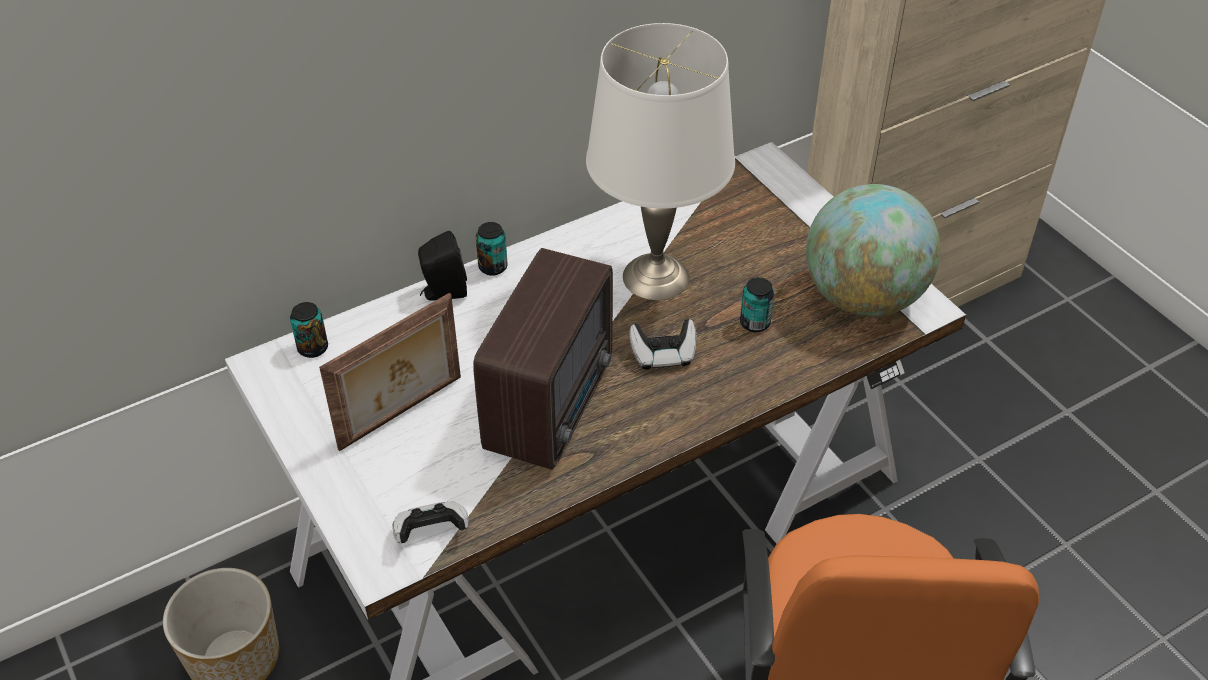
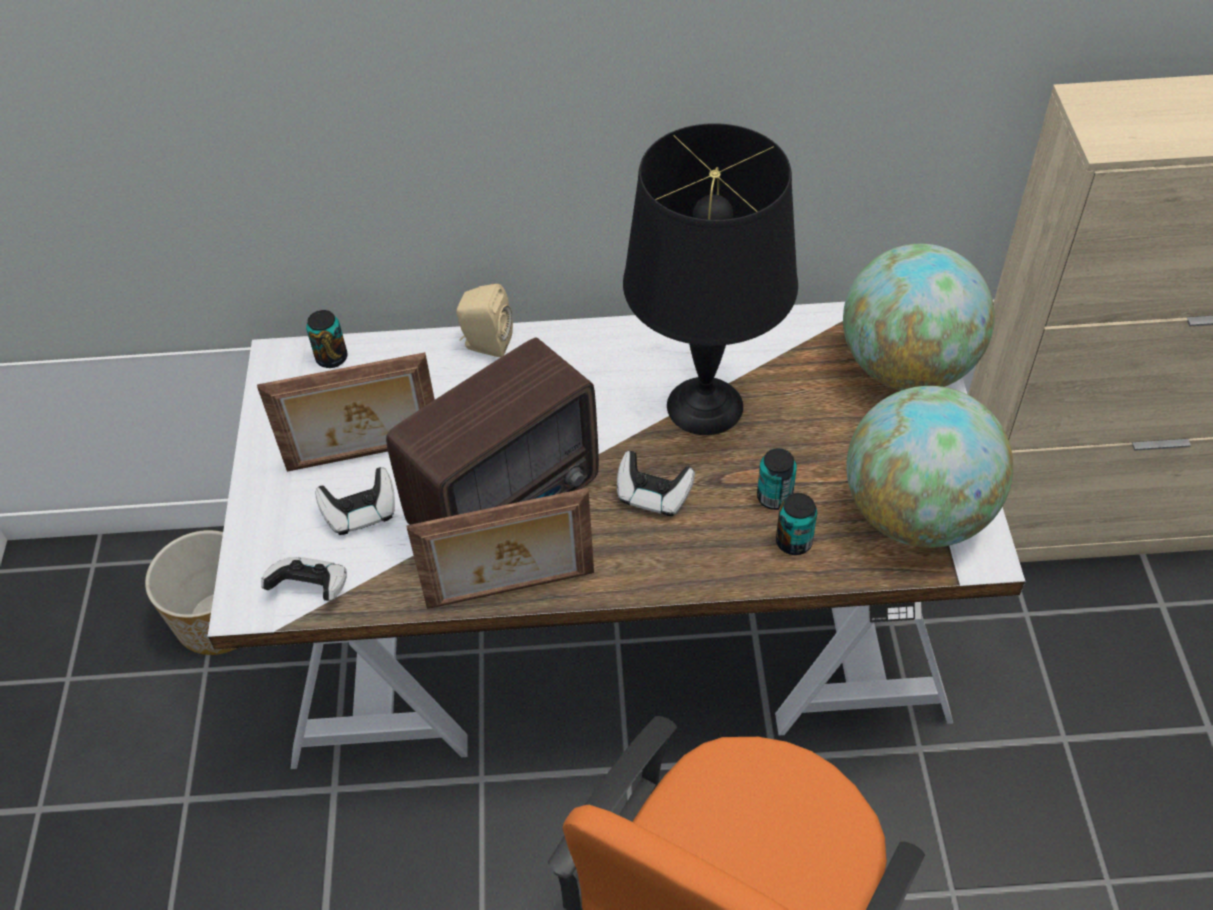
camera: 30 degrees right, 5 degrees up
(431, 458) = (361, 513): none -> game controller
(443, 292) = (485, 344): black speaker -> beige speaker
(493, 267) = (549, 335): can -> can (794, 542)
(602, 467) = (511, 592): none -> picture frame
(654, 276) = (704, 405): white table lamp -> black table lamp
(786, 199) = (906, 368): none -> globe

